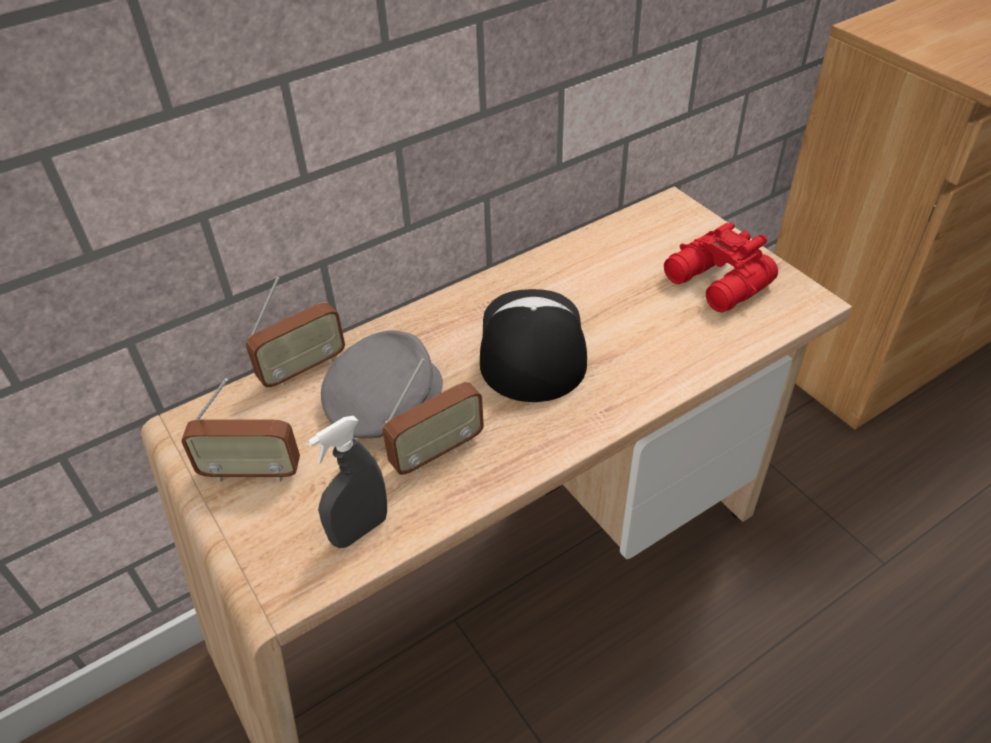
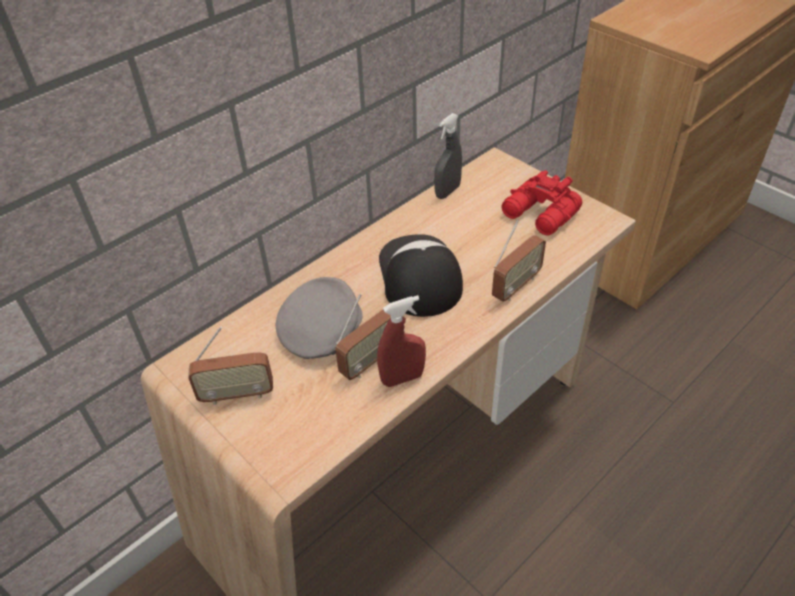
camera: 10 degrees left, 0 degrees up
(303, 369) = (254, 314): radio -> radio (515, 286)
(360, 530) = (329, 423): grey spray bottle -> grey spray bottle (447, 191)
(474, 482) = (402, 378): none -> red spray bottle

